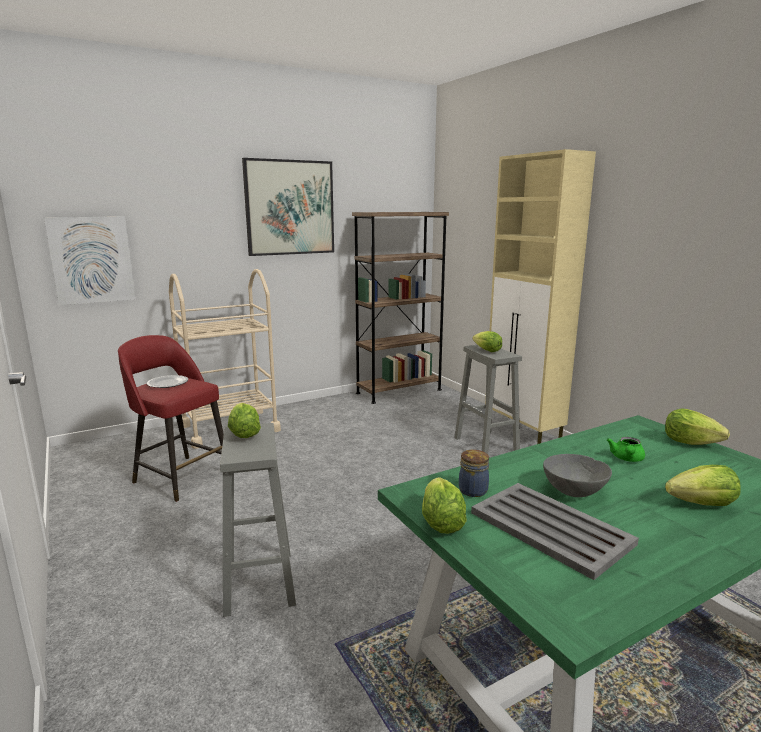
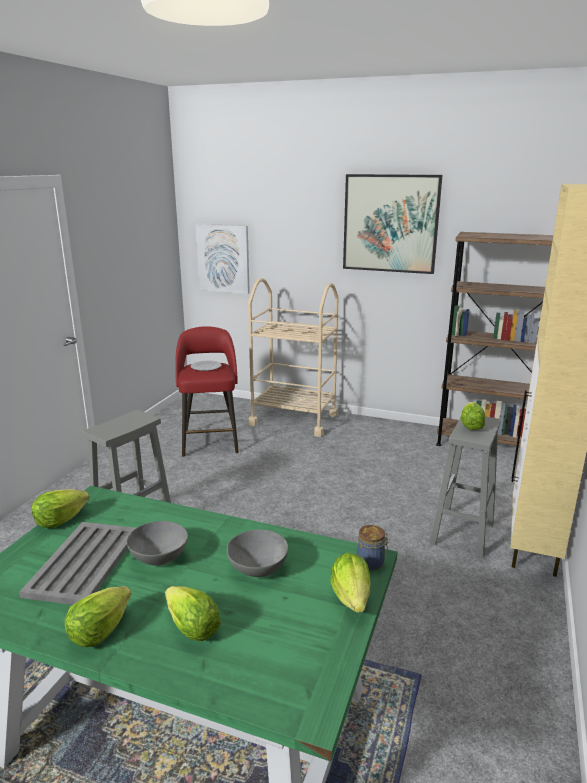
camera: 50 degrees right, 5 degrees up
(244, 433) = (131, 418): lettuce -> lettuce (99, 631)
(474, 490) = (120, 517): jar -> jar (371, 563)
(626, 459) = (258, 568): green teapot -> grey bowl

